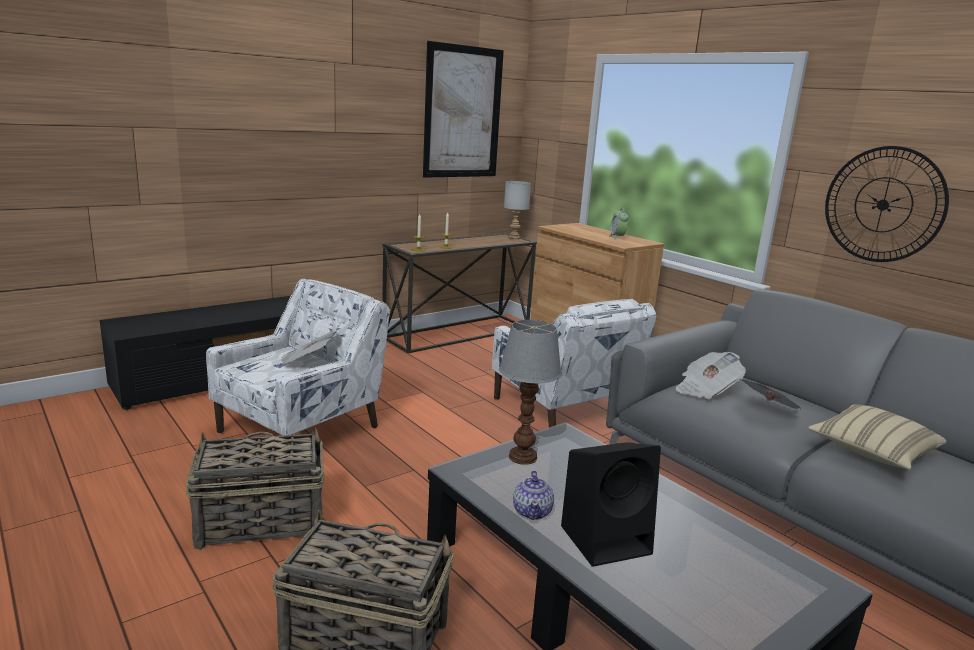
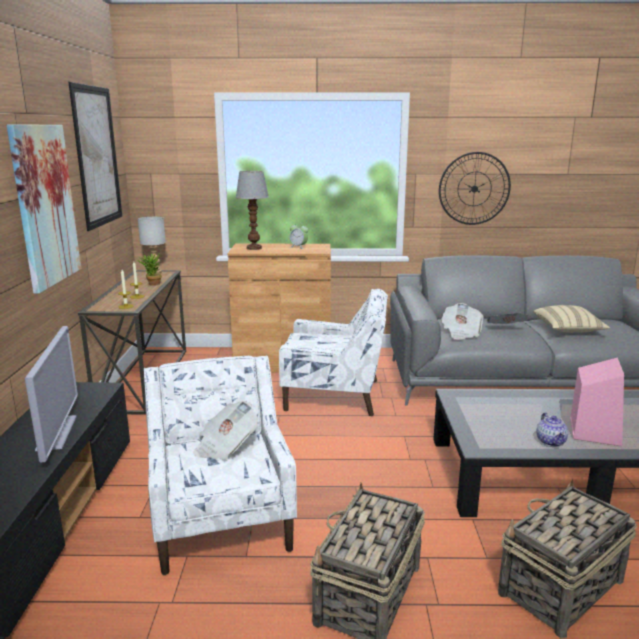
camera: 50 degrees left, 0 degrees up
(260, 312) = (57, 432): none -> television
(357, 143) = (45, 205): none -> picture
(481, 243) = (152, 284): none -> potted plant
(521, 457) = (475, 419): table lamp -> table lamp (253, 248)
(532, 511) = (551, 441): teapot -> teapot turned 45 degrees clockwise
(607, 539) = (594, 431): black speaker -> pink speaker

